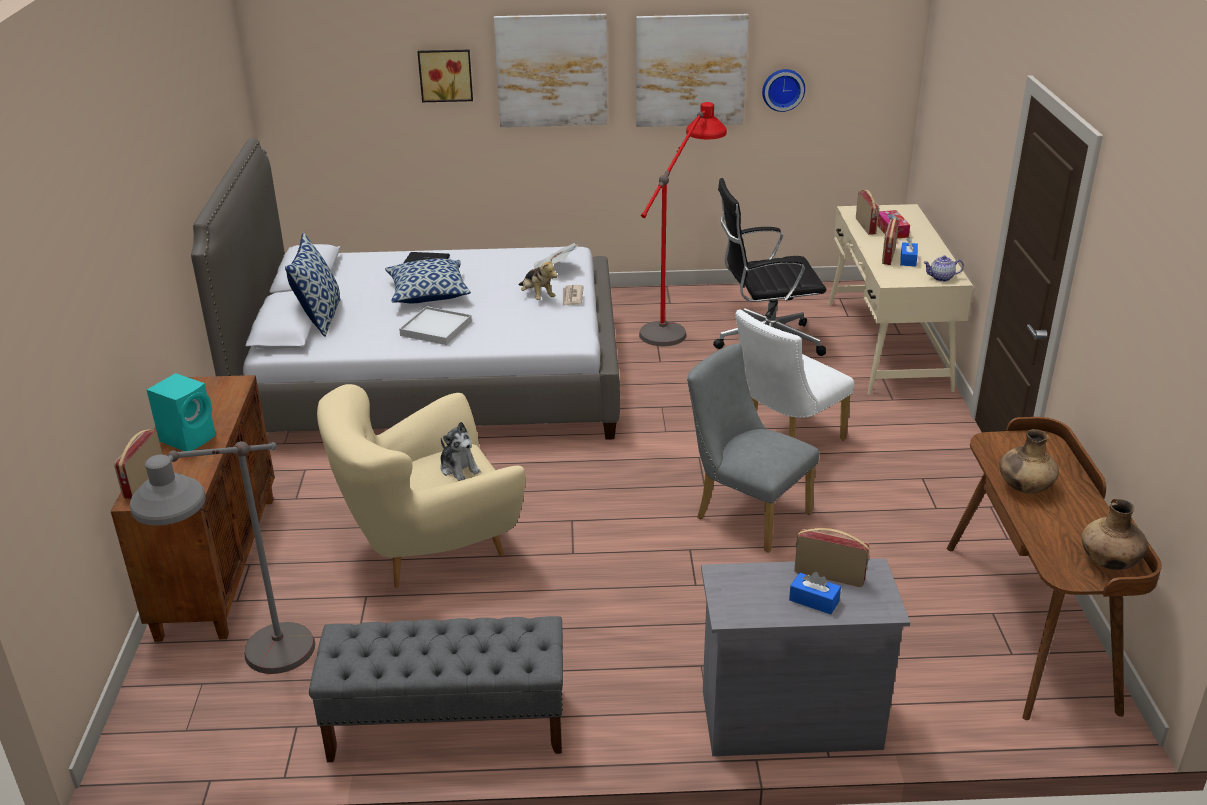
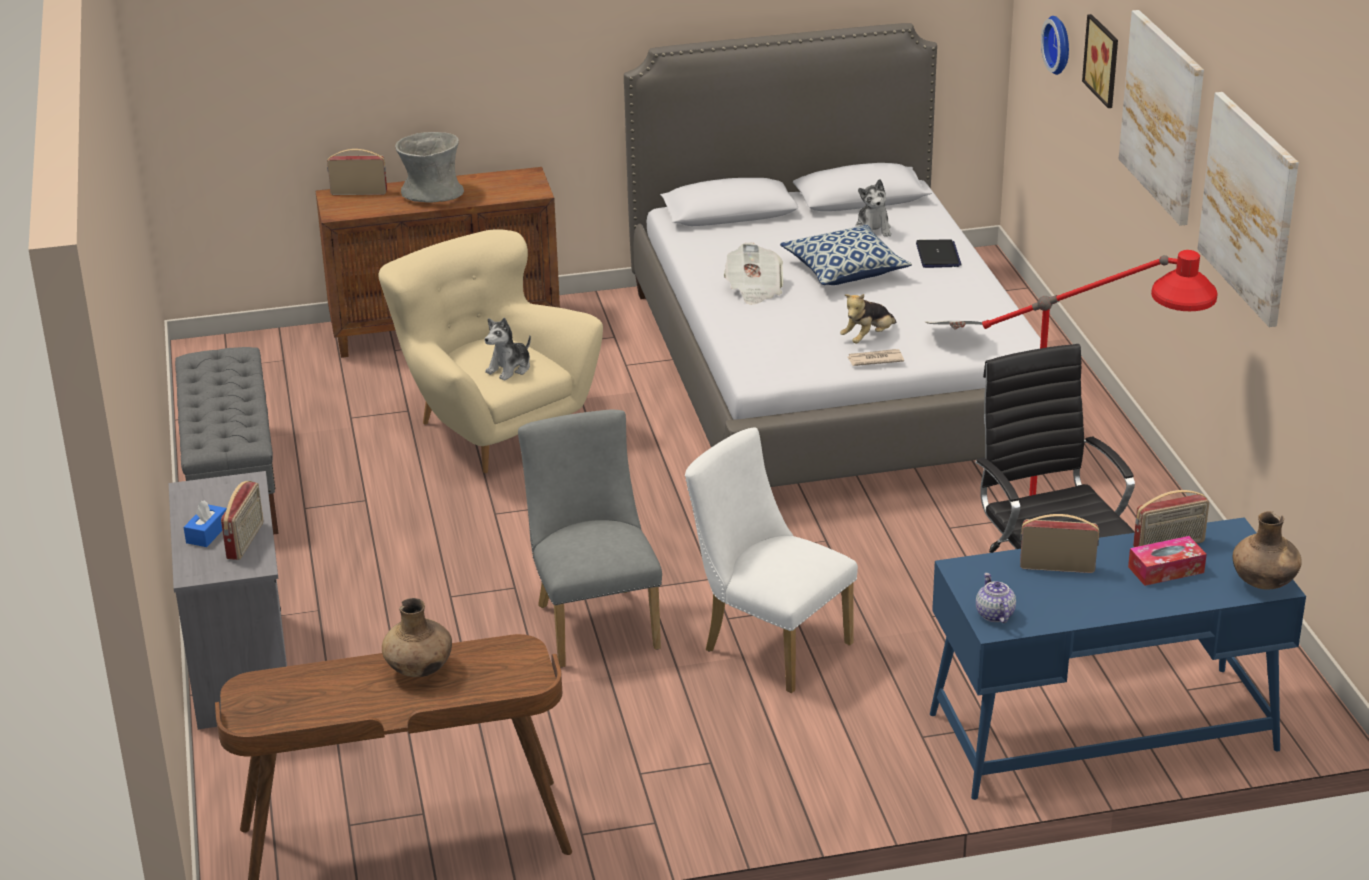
camera: 80 degrees right, 0 degrees up
(189, 438) = (432, 194): turquoise speaker -> grey vase
(259, 684) = (283, 385): grey floor lamp -> none
(319, 318) = (757, 223): pillow -> none
(367, 277) = (873, 229): none -> plush toy
(436, 329) = (754, 289): white tray -> newspaper
(745, 513) = (594, 621): grey chair -> grey chair turned 45 degrees counterclockwise
(783, 89) = (1312, 307): wall clock -> wall clock (1060, 44)
(887, 345) = (1101, 731): beige desk -> blue desk
(908, 260) = (1050, 584): blue tissue box -> none
(1109, 562) = (272, 720): brown vase -> brown vase (1263, 583)

